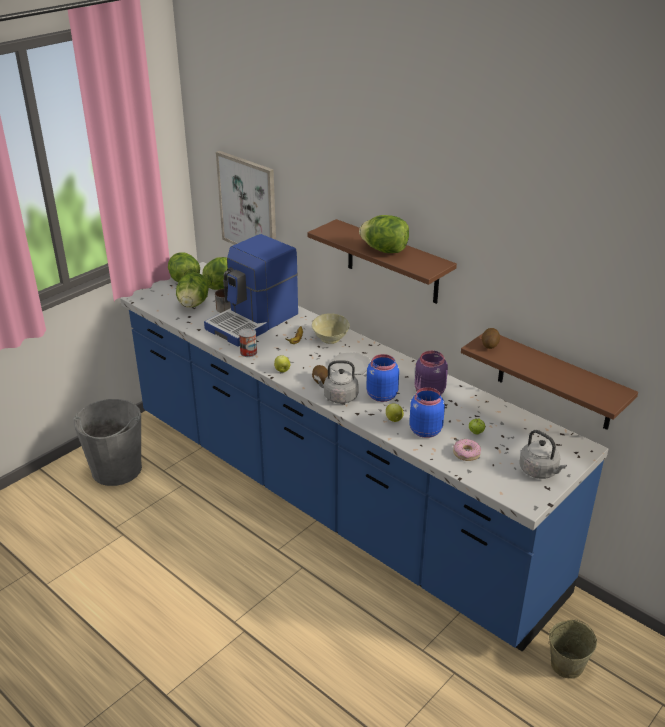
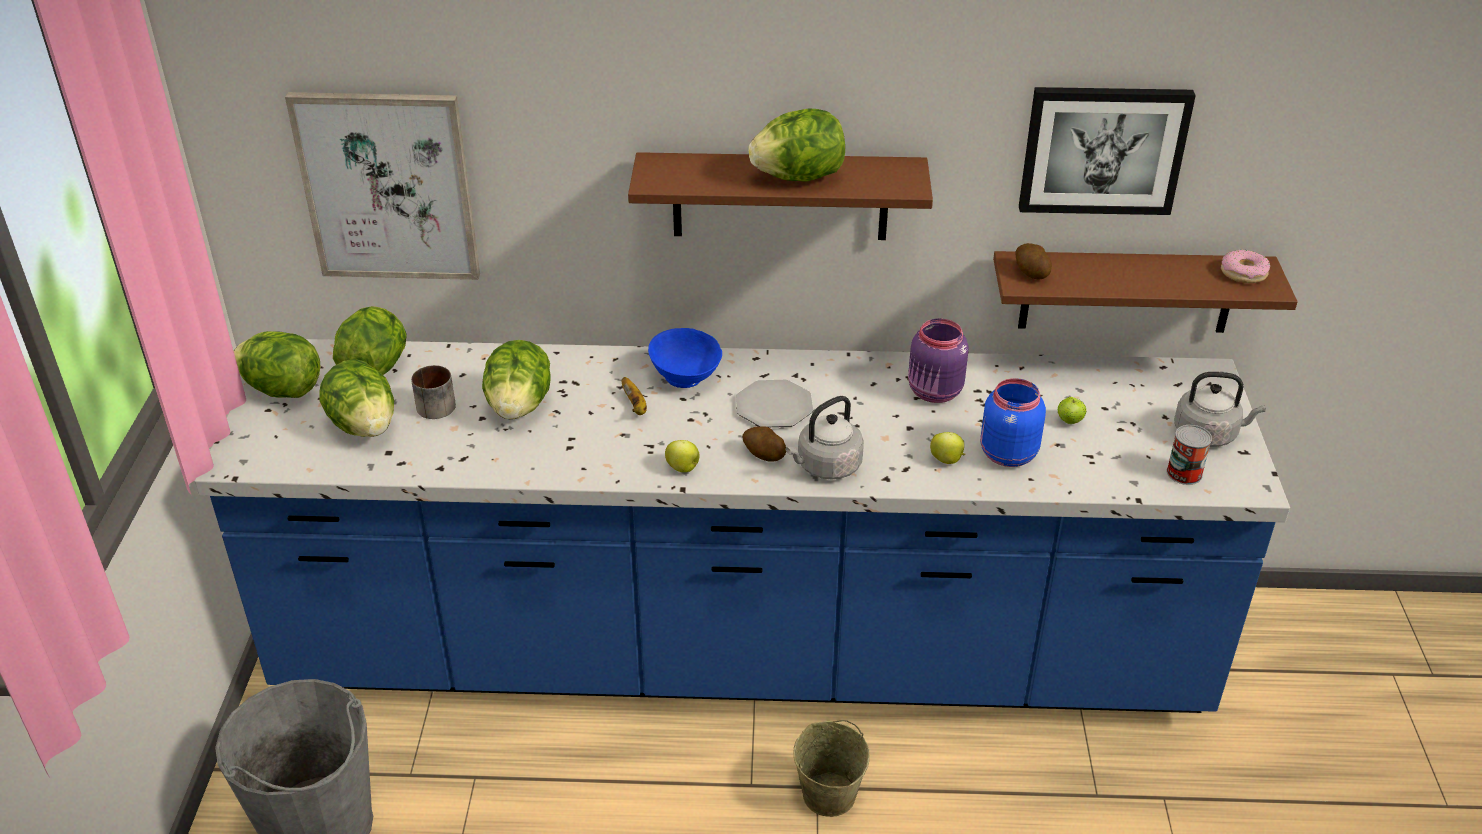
camera: 40 degrees left, 5 degrees up
(248, 352) = (586, 465): can -> can (1184, 473)
(254, 321) = (519, 407): coffee machine -> lettuce
(330, 339) = (685, 379): beige bowl -> blue bowl
(381, 395) = (880, 432): blue jar -> none
(466, 453) = (1098, 458): donut -> donut (1243, 273)
(542, 288) = (1103, 149): none -> picture
(567, 664) = (1260, 694): beige bucket -> beige bucket (828, 794)

